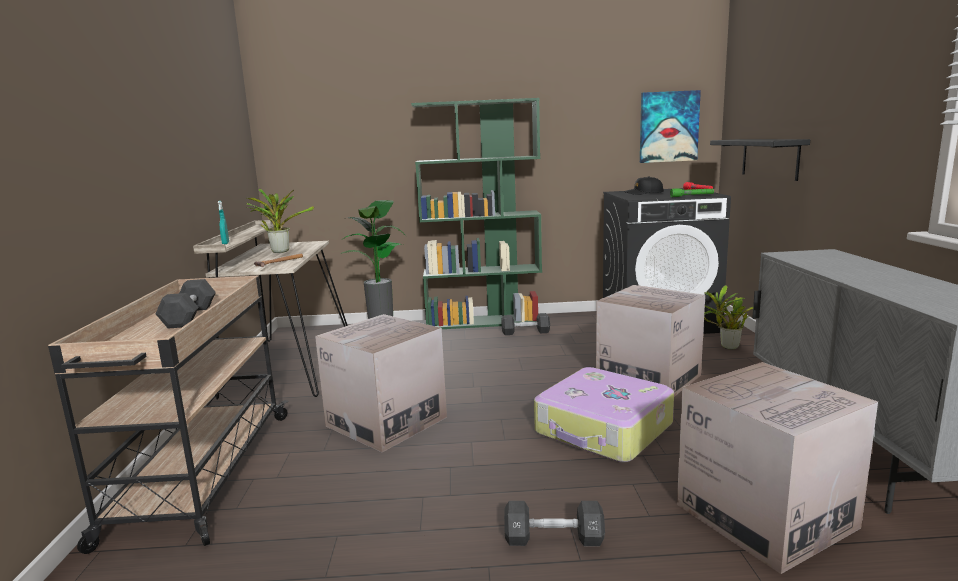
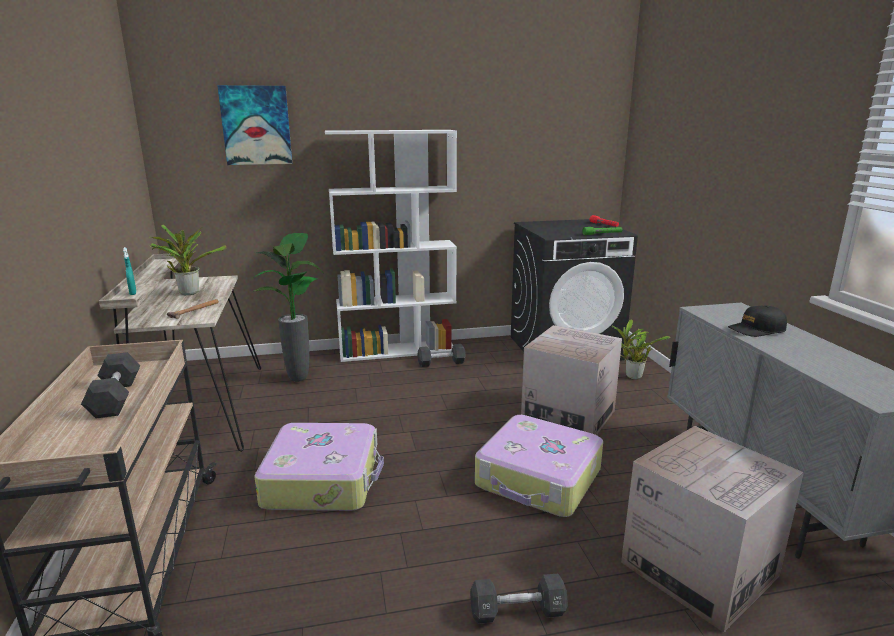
camera: 10 degrees left, 5 degrees up
(386, 421) = (323, 480): cardboard box -> suitcase
(484, 322) = (398, 350): green bookcase -> white bookcase
(643, 193) = (554, 227): black cap -> black cap (756, 330)
(668, 127) = (576, 160): picture -> picture (256, 125)
(769, 158) = (674, 201): black shelf -> none

